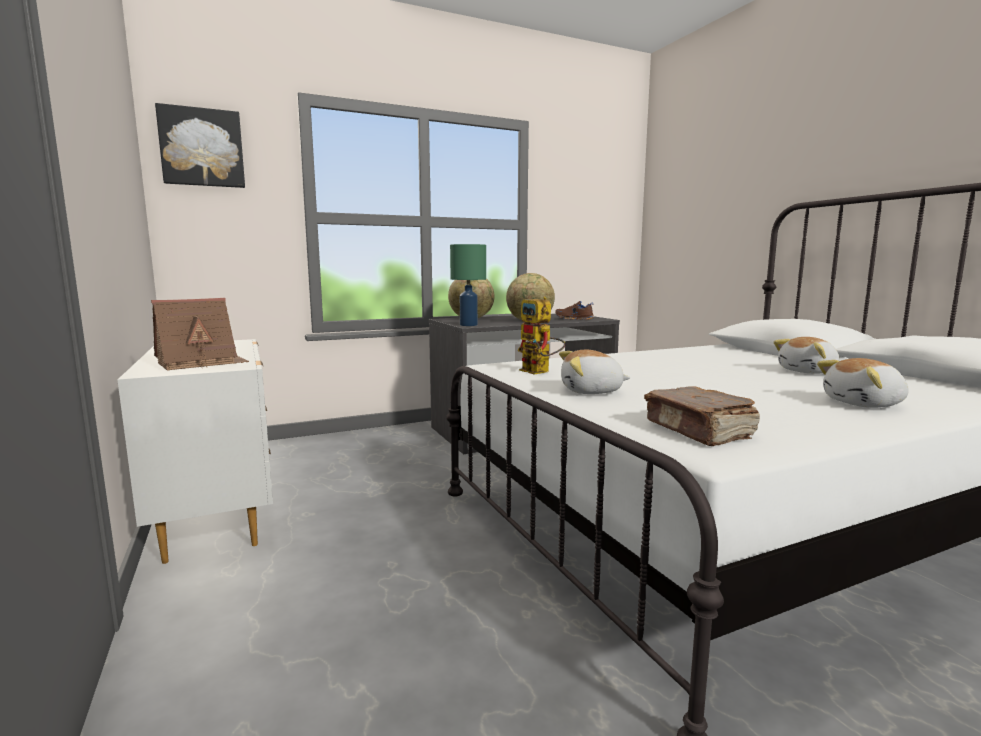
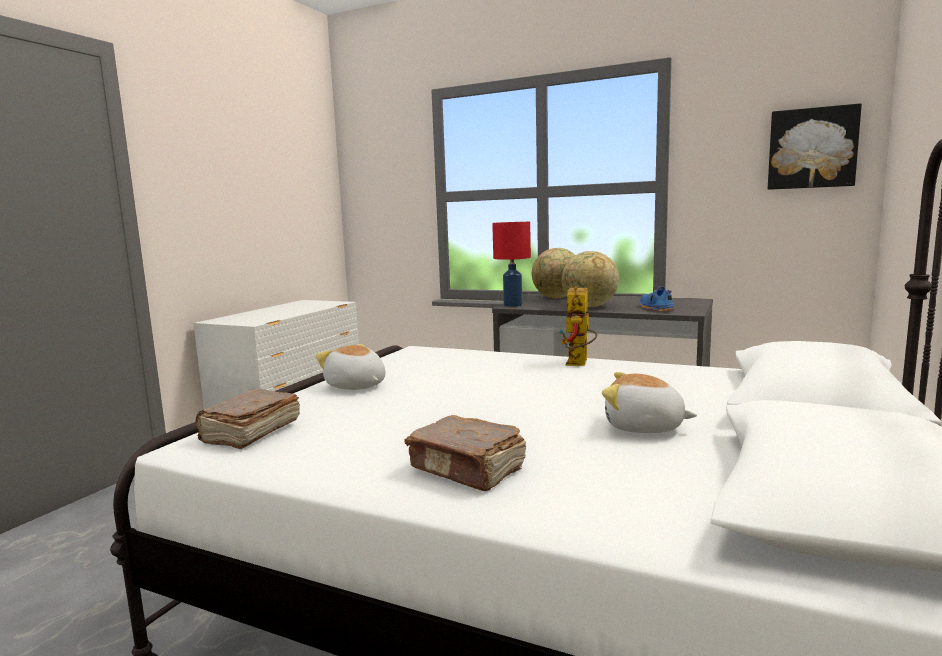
camera: 50 degrees right, 0 degrees up
(201, 363) = (254, 317): toy house -> none
(202, 148) = (370, 149): picture -> picture (812, 148)
(468, 325) = (512, 305): green table lamp -> red table lamp
(540, 372) = (412, 362): toy robot -> toy robot (579, 364)
(573, 319) = (655, 308): brown shoe -> blue shoe
(865, 404) = (467, 470): plush toy -> brown book

